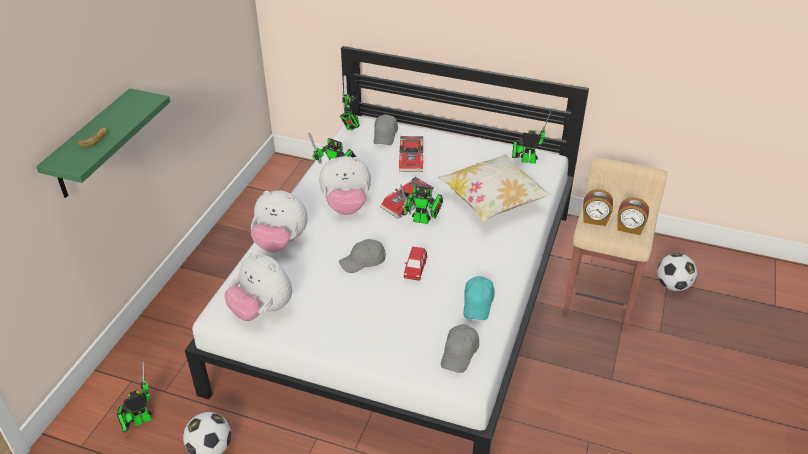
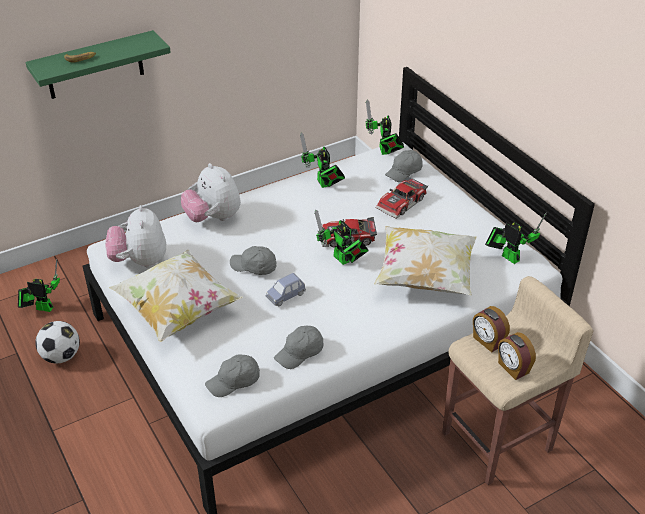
camera: 40 degrees right, 0 degrees up
(346, 206) = (297, 216): plush toy -> none
(346, 329) = (177, 311): none -> pillow
(351, 127) = (384, 151): toy robot -> toy robot turned 75 degrees counterclockwise
(415, 270) = (286, 296): red toy car -> blue toy car
(478, 304) = (300, 353): turquoise cap -> grey cap
(672, 285) = (595, 476): football -> none

